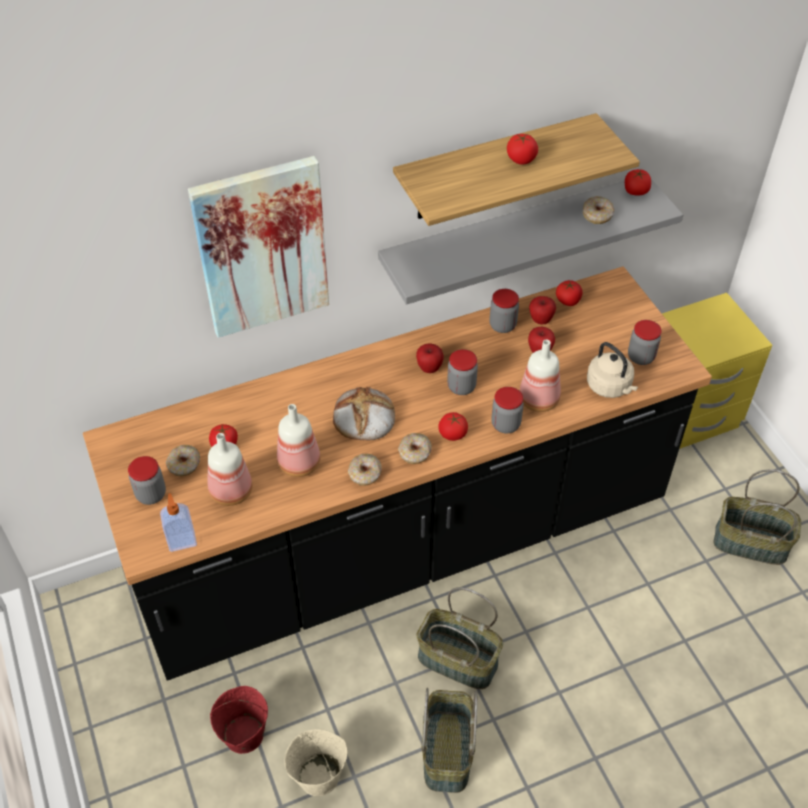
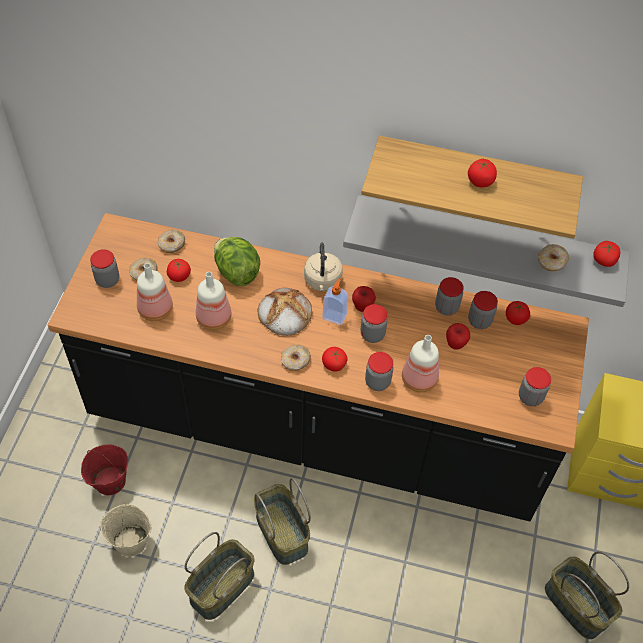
camera: 35 degrees right, 5 degrees up
(182, 540) = (98, 322): soap dispenser -> soap dispenser (334, 316)
(262, 247) = (259, 146): picture -> none
(279, 408) = (236, 272): none -> lettuce
(365, 474) = (249, 354): donut -> donut (172, 245)
(540, 320) = (479, 321): apple -> jar
(610, 387) = (483, 404): beige kettle -> beige kettle (322, 281)

